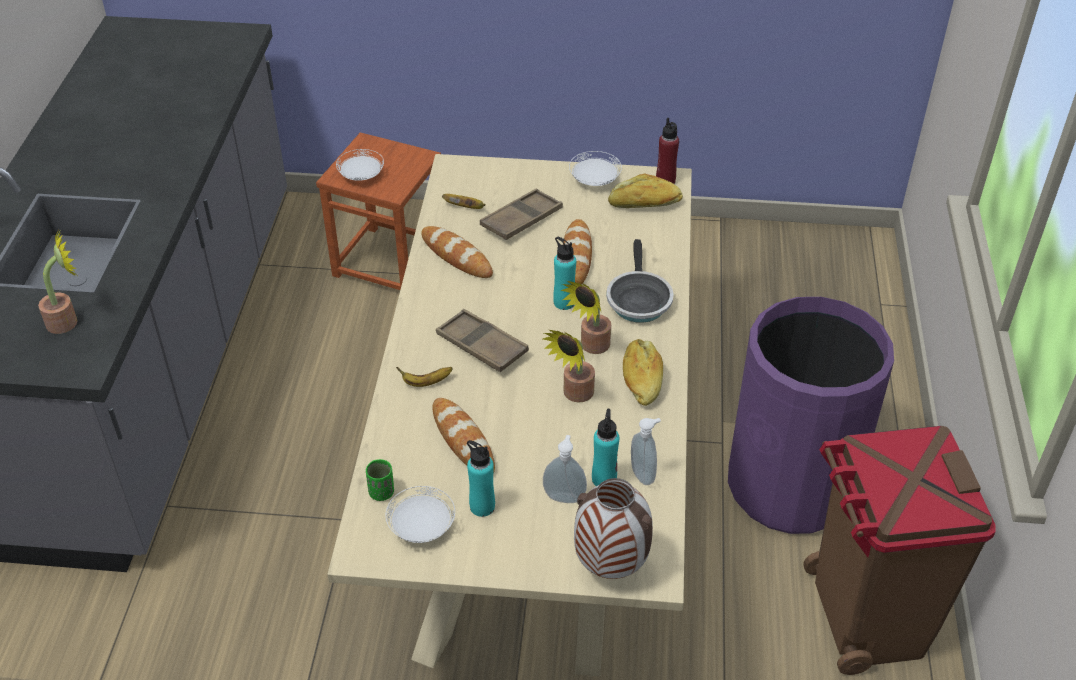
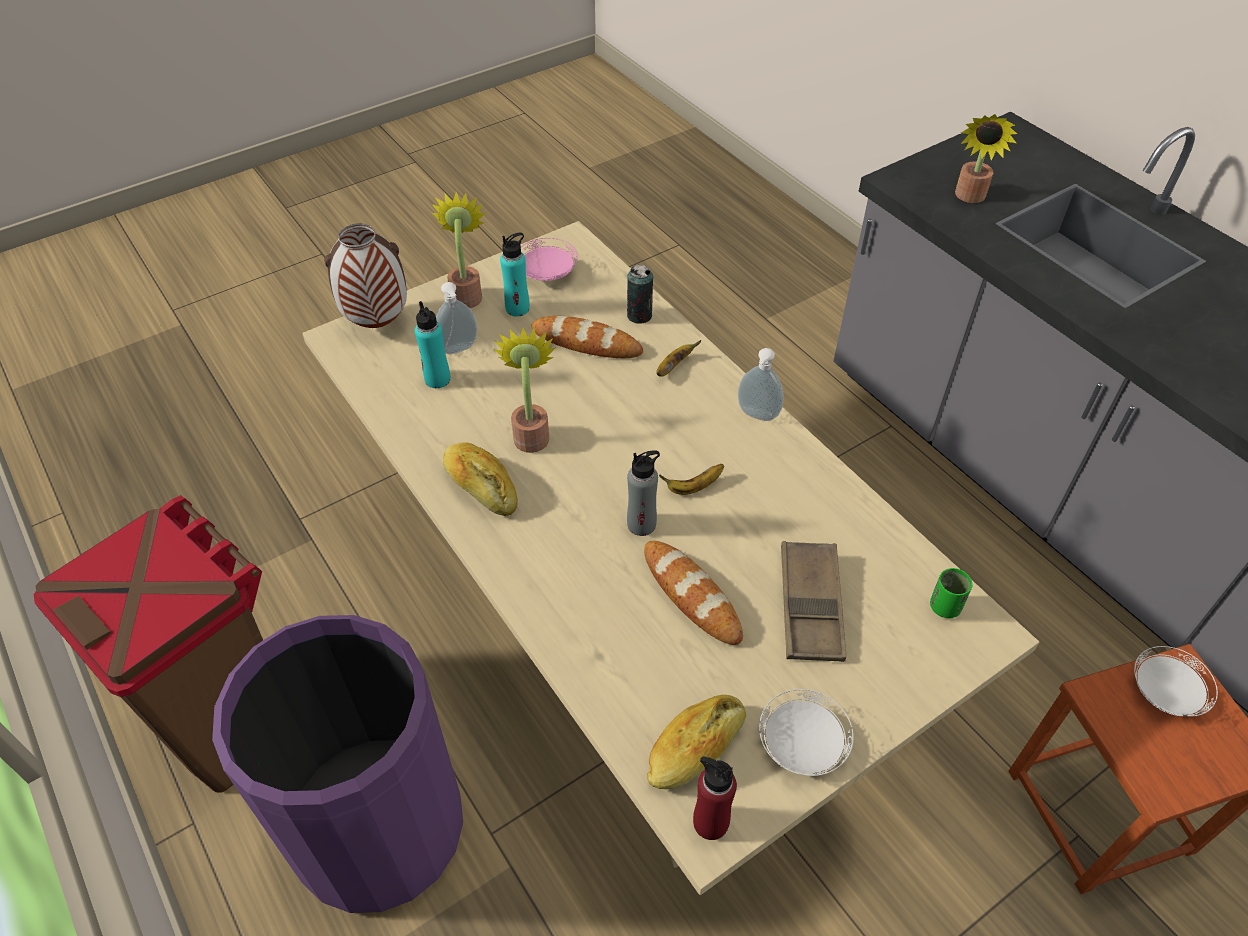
camera: 140 degrees right, 5 degrees up
(381, 492) = (603, 277): green cup -> green cup (944, 607)
(398, 438) = (639, 315): none -> can
(421, 527) = (547, 273): white plate -> pink plate
(456, 256) = (813, 507): bread -> none
(465, 207) = (890, 578): banana -> banana (693, 487)
(482, 346) = (667, 427): brown tray -> none
(564, 302) = (641, 524): turquoise bottle -> grey bottle
(591, 347) = (562, 490): potted plant -> potted plant (467, 294)
(638, 299) = (567, 581): frying pan -> none
(644, 474) = (405, 402): soap dispenser -> soap dispenser (757, 416)

